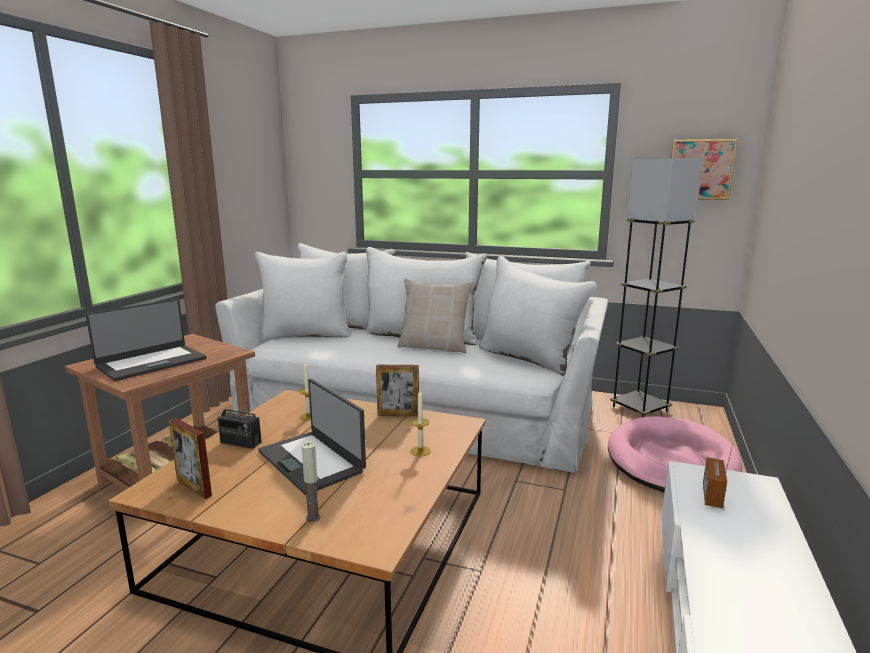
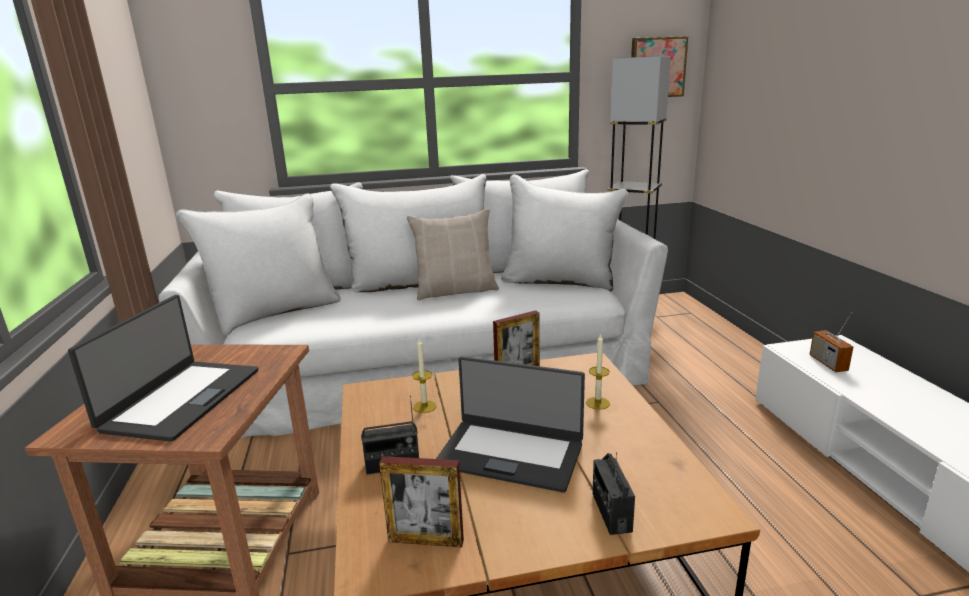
camera: 30 degrees left, 5 degrees up
(313, 518) = (611, 512): candle -> radio
(671, 461) = (702, 349): pink dog bed -> none

